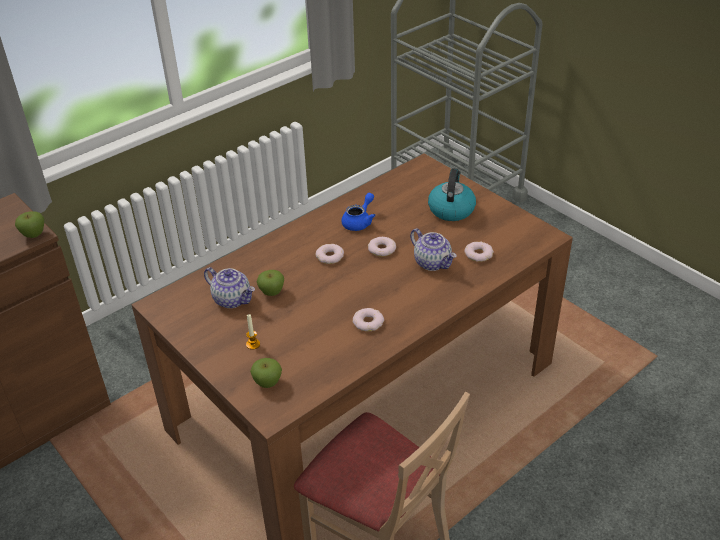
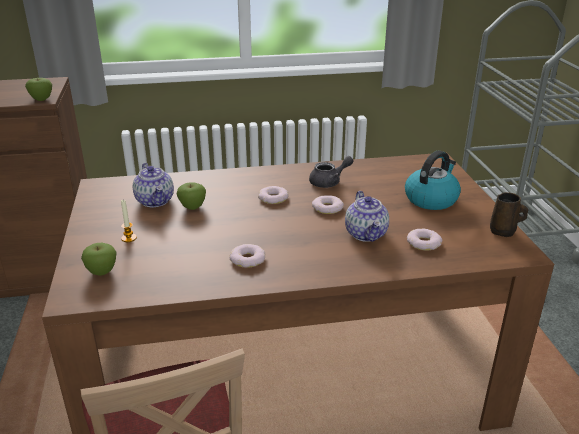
camera: 30 degrees right, 10 degrees down
(359, 222) = (329, 182): blue teapot -> grey teapot
(523, 221) = (504, 232): none -> brown mug

